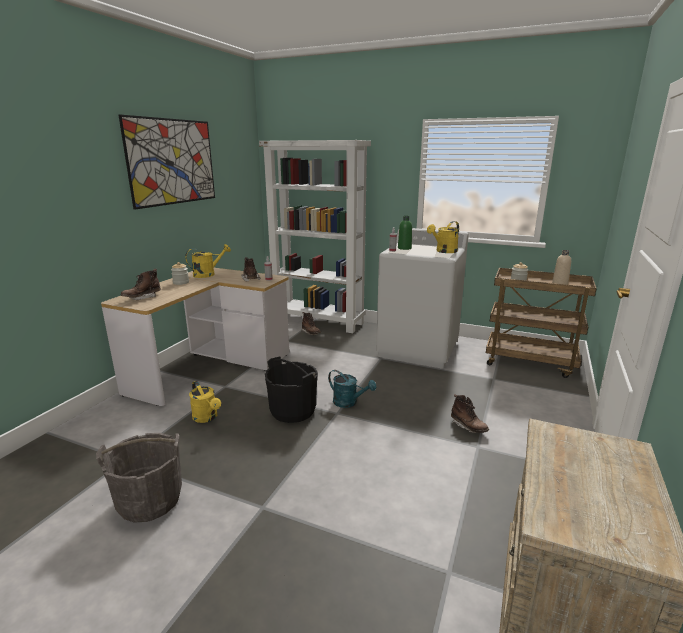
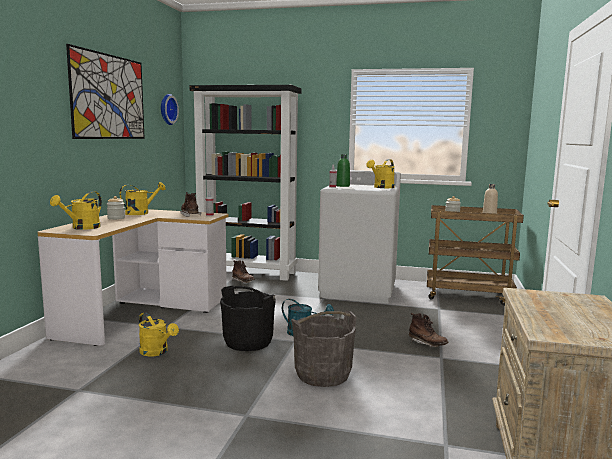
camera: 10 degrees left, 10 degrees down
(142, 298) = (82, 228): brown boot -> yellow watering can
(150, 500) = (121, 419): grey bucket -> grey bucket (322, 374)
(240, 165) = (167, 109): none -> wall clock
(319, 321) = (248, 272): white bookcase -> black bookcase

